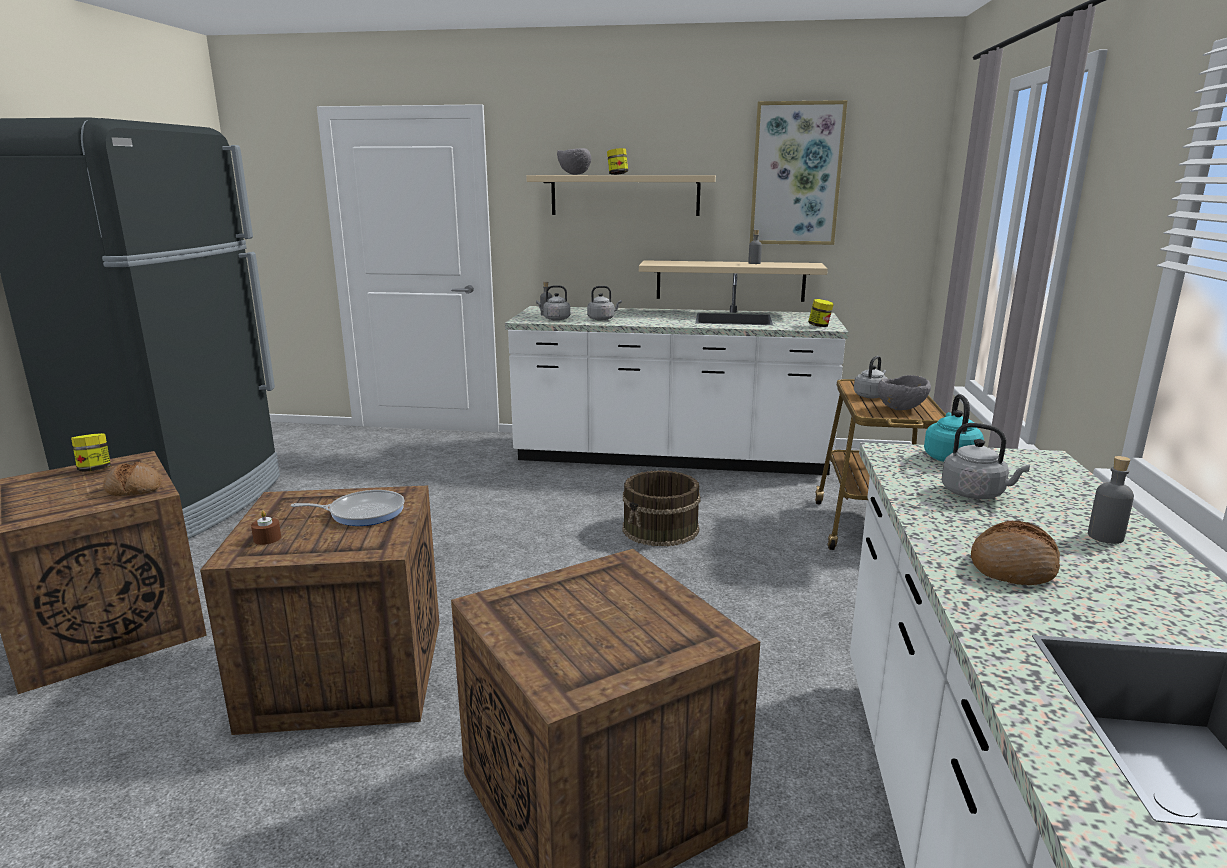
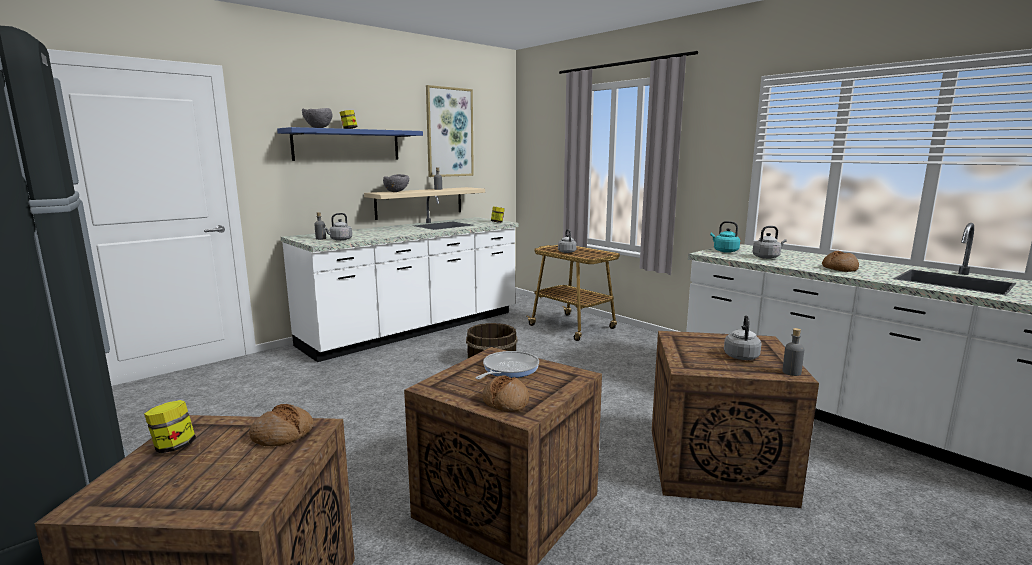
camera: 50 degrees left, 5 degrees down
(267, 538) = (506, 401): brown candle -> bread
(602, 319) = (371, 235): grey kettle -> grey kettle (741, 356)
(625, 195) = (347, 145): beige shelf -> blue shelf
(901, 410) = (594, 254): grey bowl -> grey bowl (396, 192)
(1105, 537) = (820, 258): grey bottle -> grey bottle (791, 372)

